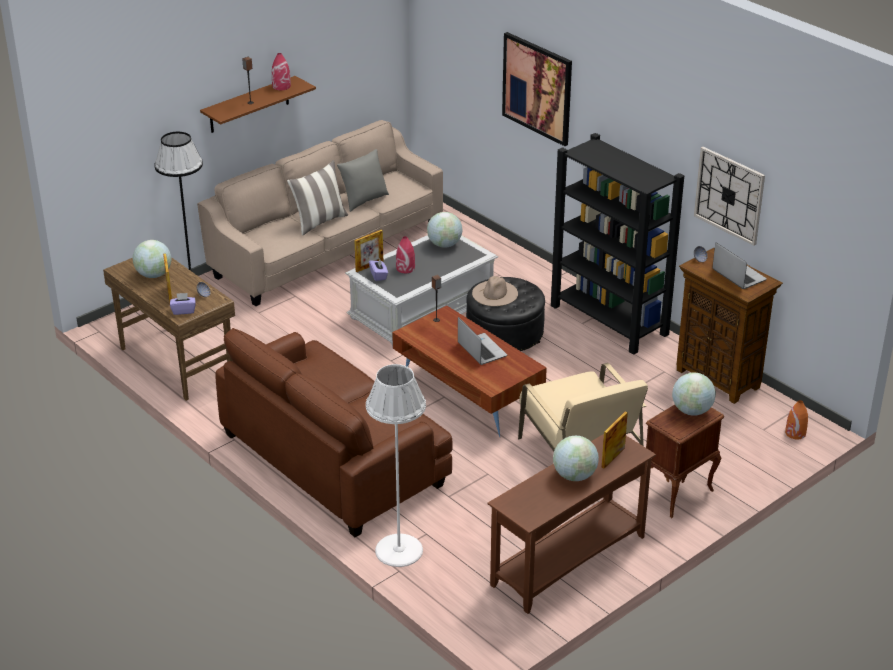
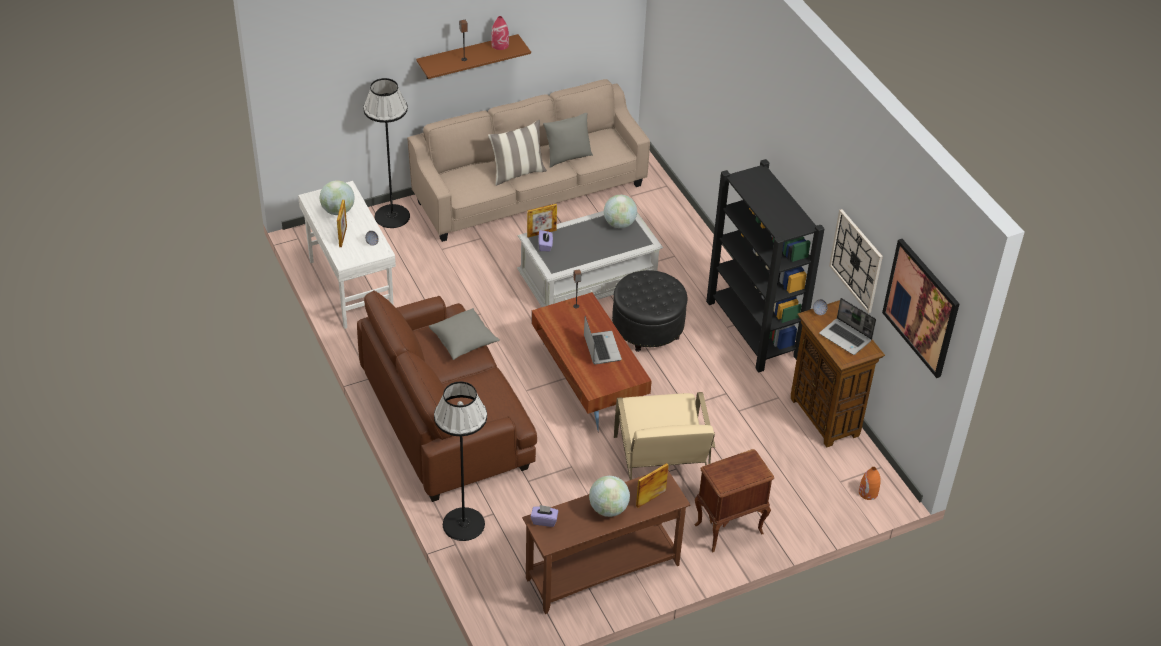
camera: 15 degrees right, 10 degrees up
(175, 363) = (350, 287): brown console table -> white console table
(183, 310) = (348, 255): purple tissue box -> purple tissue box (544, 520)
(336, 370) = (464, 341): none -> grey pillow
(398, 550) = (463, 524): white floor lamp -> black floor lamp
(405, 268) = (573, 243): red vase -> none
(495, 293) = (641, 288): beige hat -> none
(537, 88) = (731, 97): picture -> picture (921, 307)
(692, 411) = (746, 466): globe -> none
(738, 275) = (846, 337): laptop -> laptop turned 150 degrees clockwise

